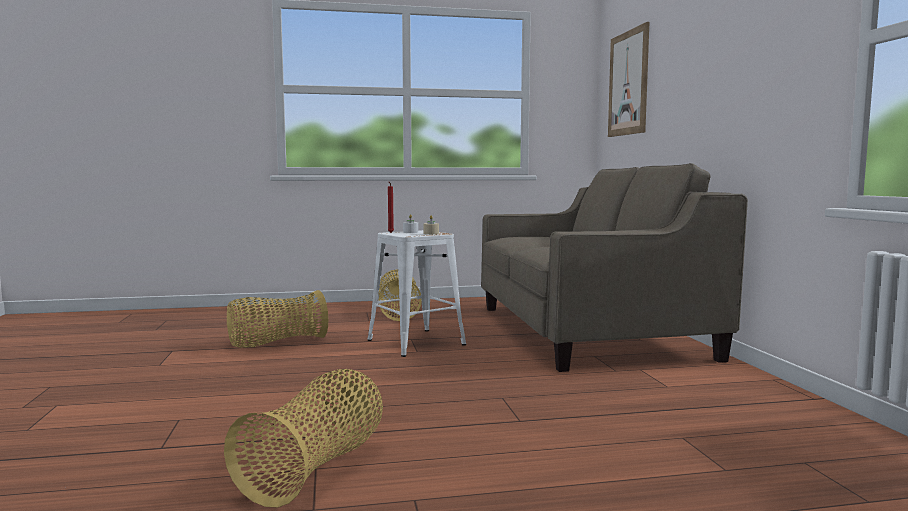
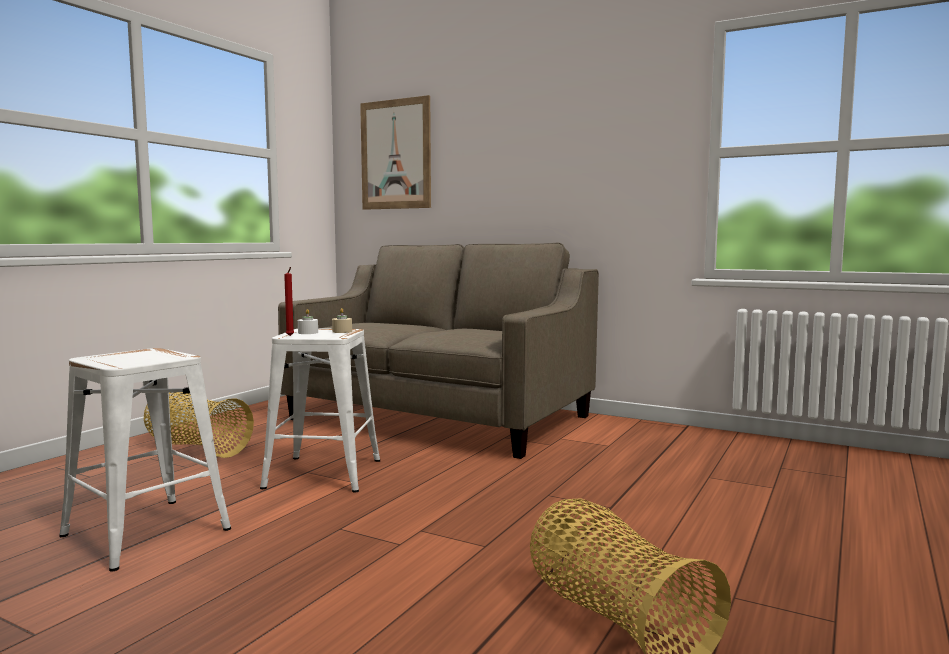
camera: 50 degrees left, 0 degrees up
(276, 343) = (144, 532): basket -> white stool

